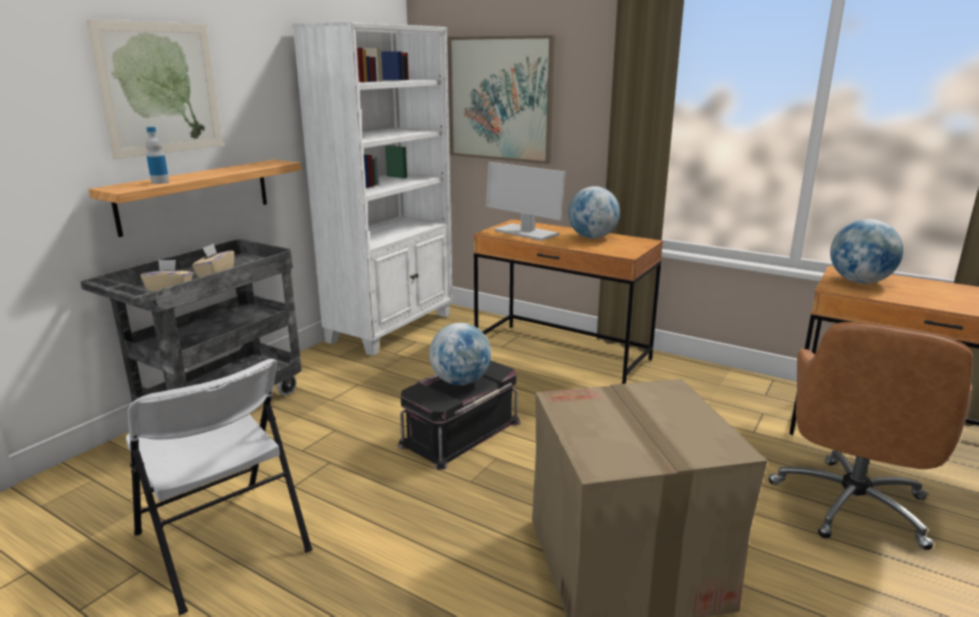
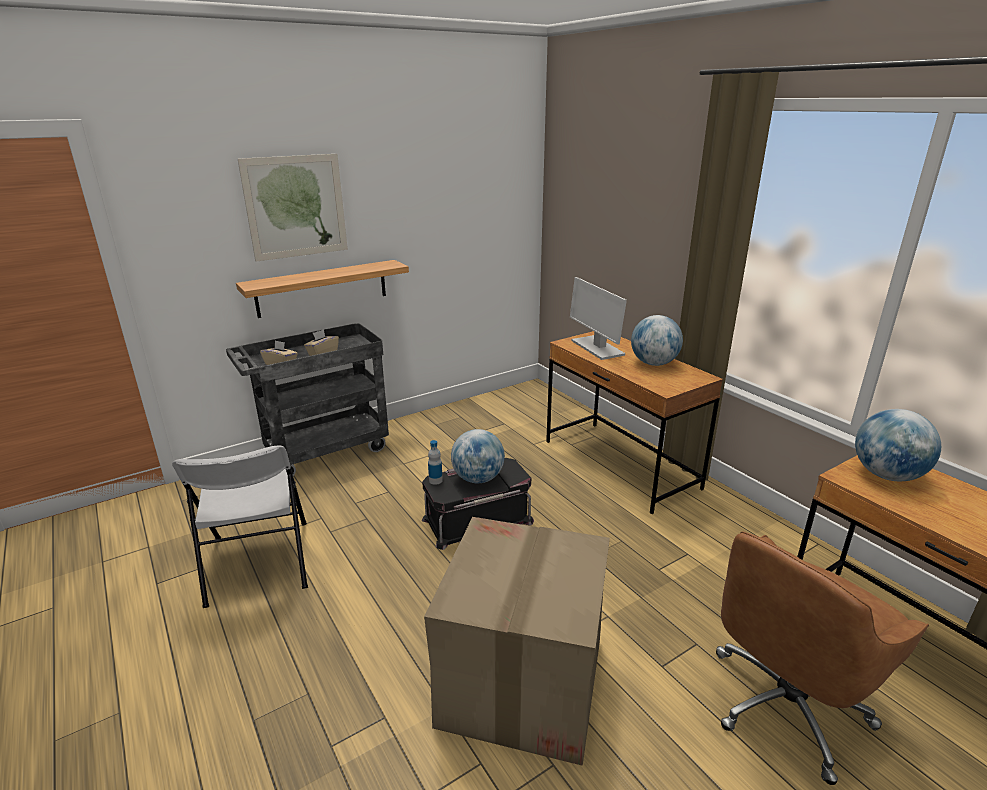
camera: 25 degrees right, 5 degrees up
(160, 182) = (285, 281): bottle -> bottle (435, 480)
(392, 327) = (494, 406): white bookcase -> none
(500, 99) = (608, 214): picture -> none

